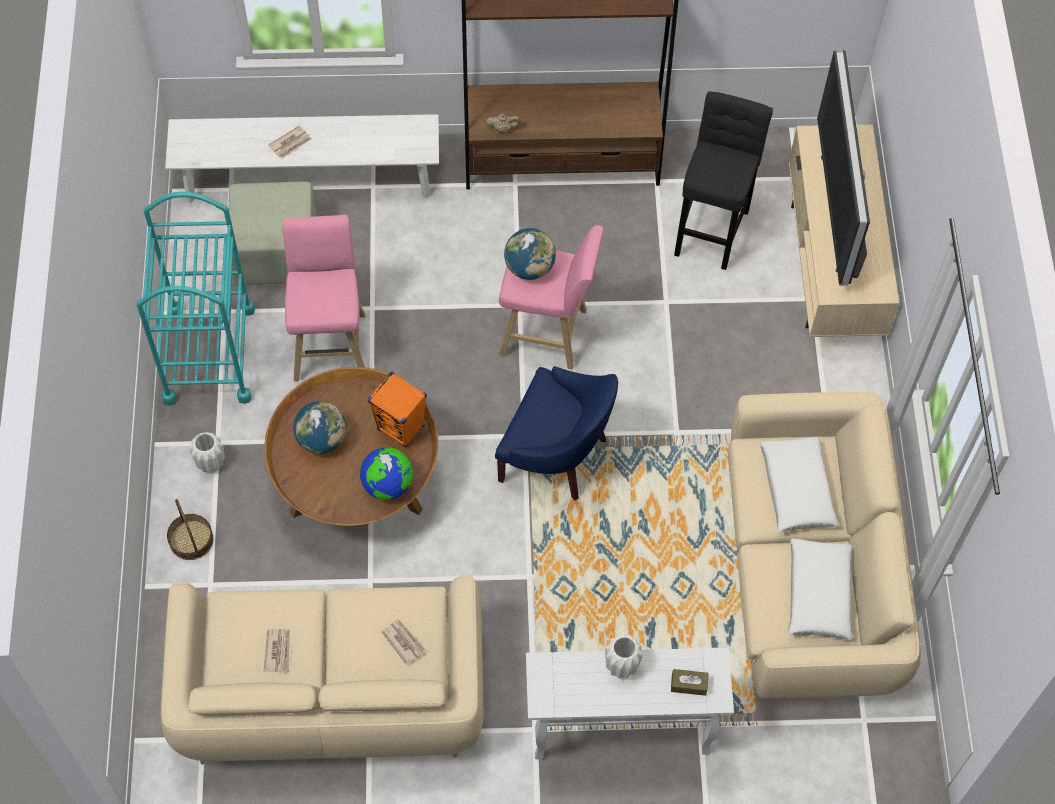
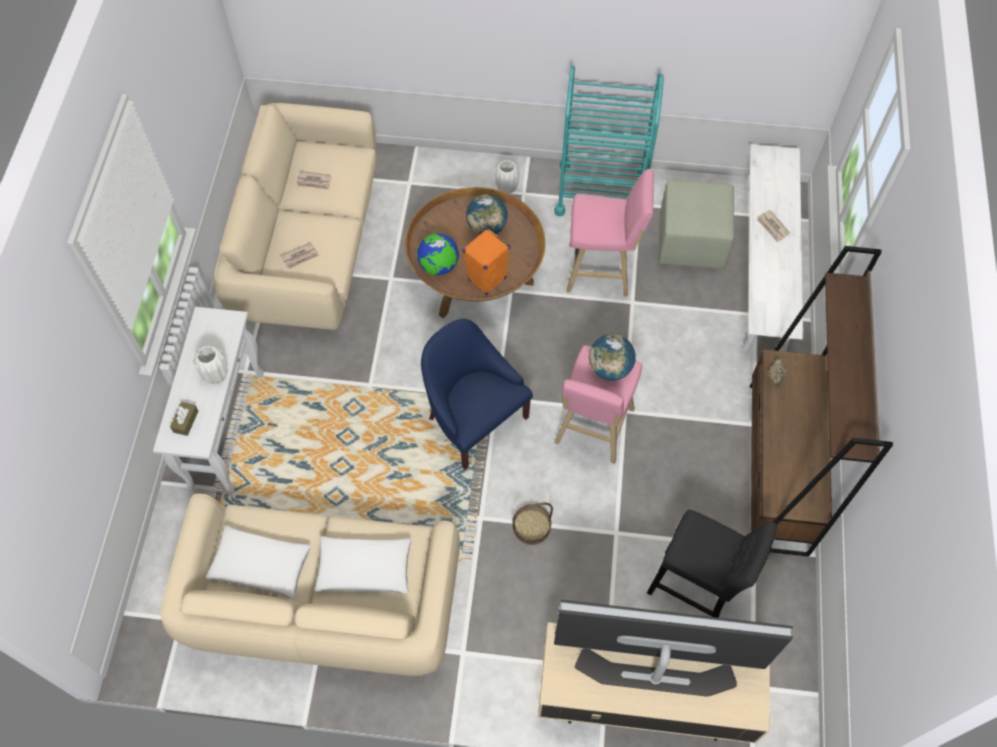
camera: 100 degrees right, 0 degrees up
(191, 540) = (446, 173): basket -> basket (531, 526)
(557, 455) = (473, 419): blue armchair -> blue armchair turned 105 degrees clockwise

